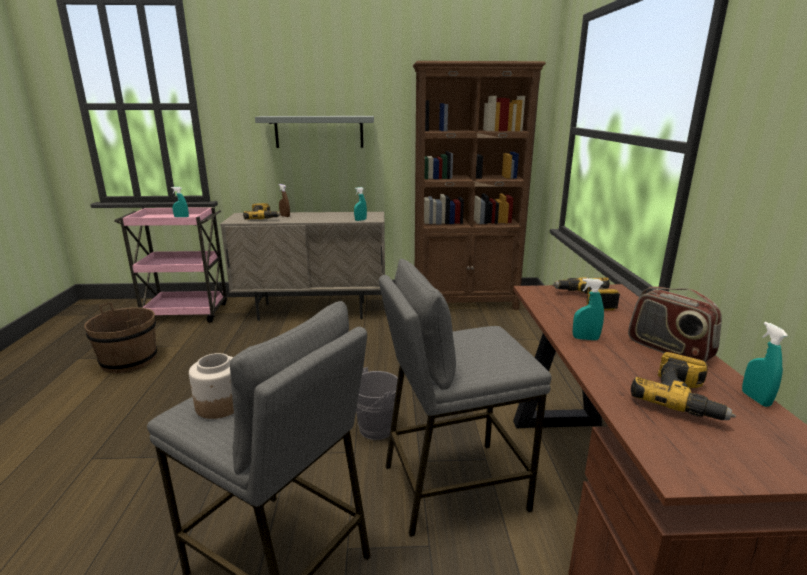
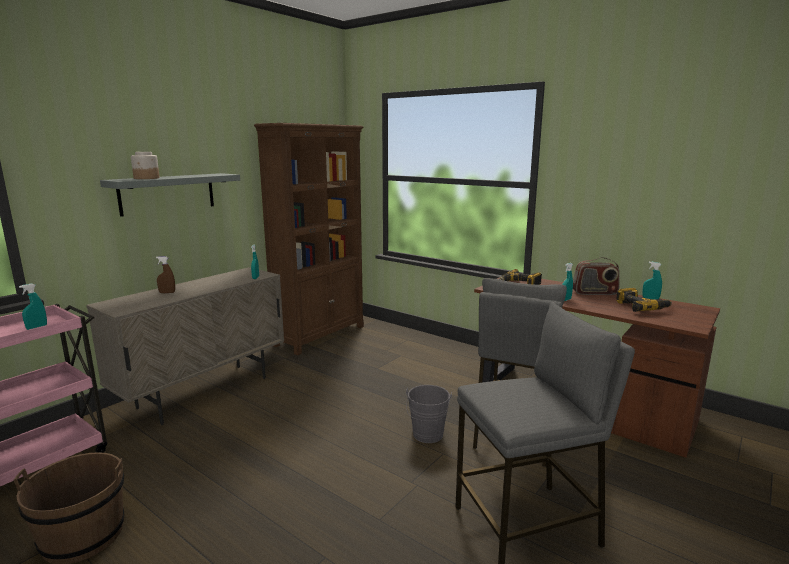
camera: 50 degrees left, 5 degrees down
(219, 405) = (521, 406): jar -> jar (146, 178)
(263, 218) = (148, 300): power drill -> none

